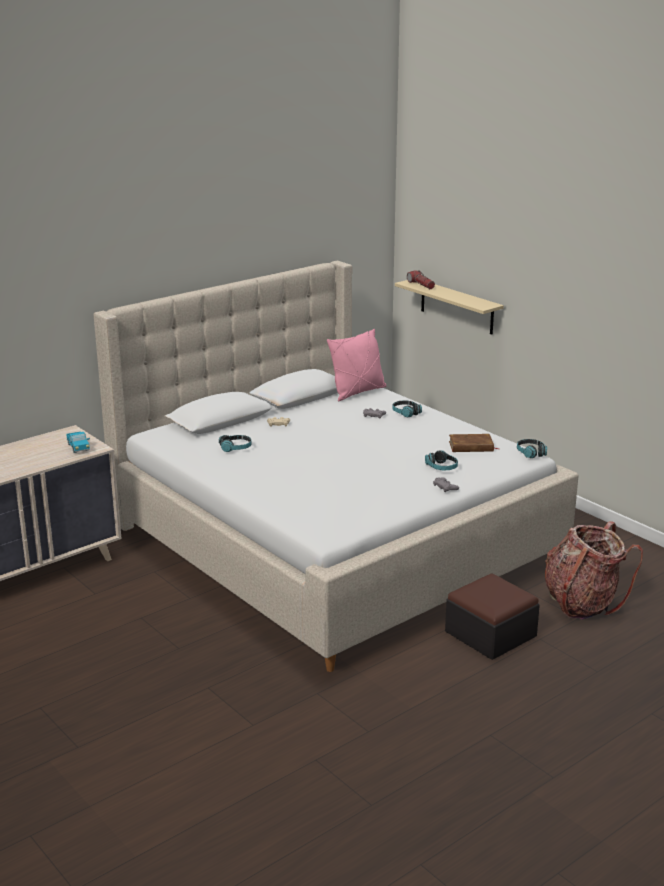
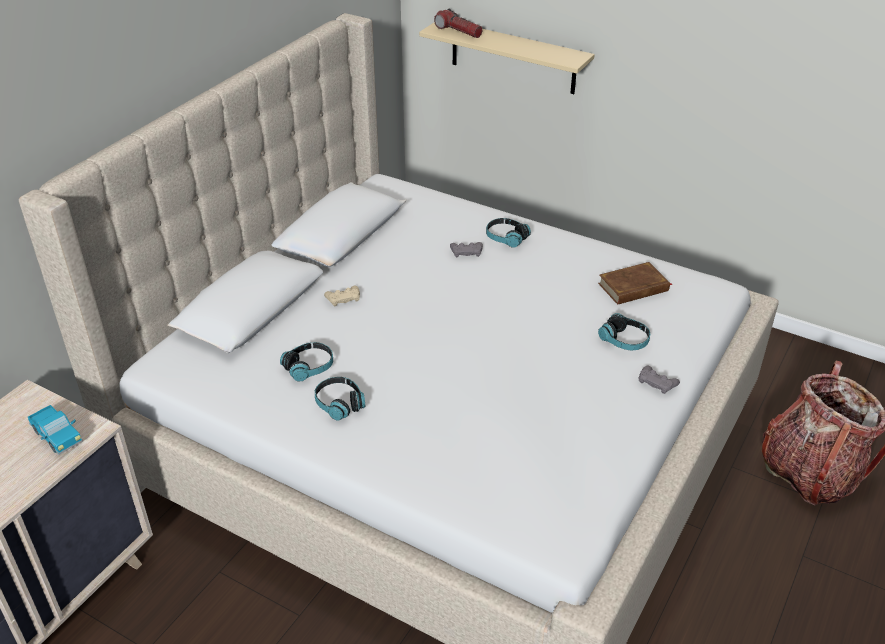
camera: 20 degrees left, 15 degrees up
(357, 392) = (417, 209): pink pillow -> none
(490, 634) = (740, 565): ottoman -> none
(531, 453) = (715, 283): headphones -> headphones (339, 404)

